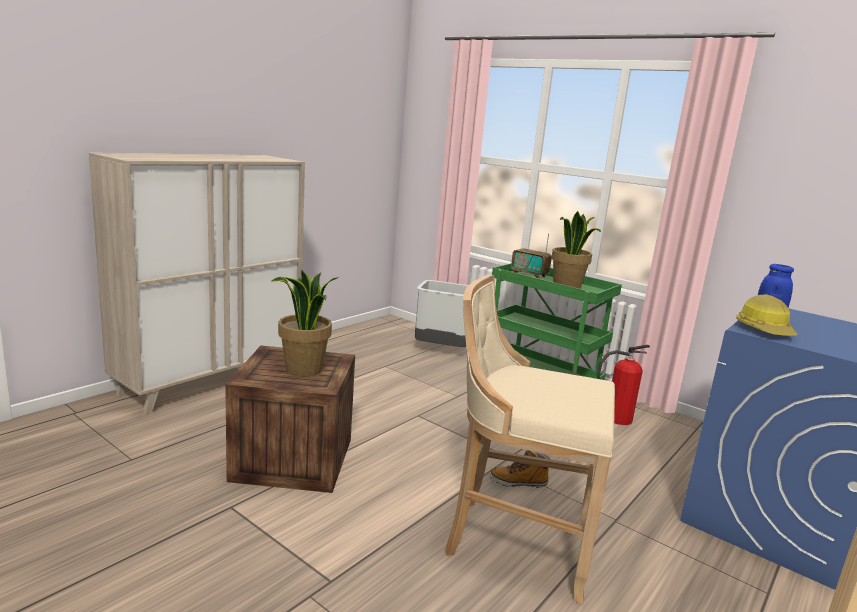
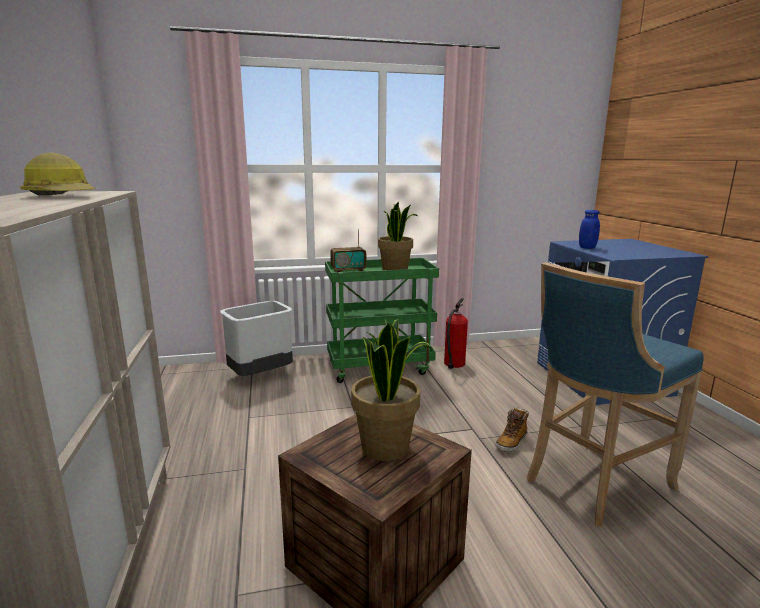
camera: 50 degrees left, 0 degrees up
(514, 541) = (592, 482): beige stool -> blue stool
(765, 330) = (617, 254): hard hat -> hard hat (62, 196)

